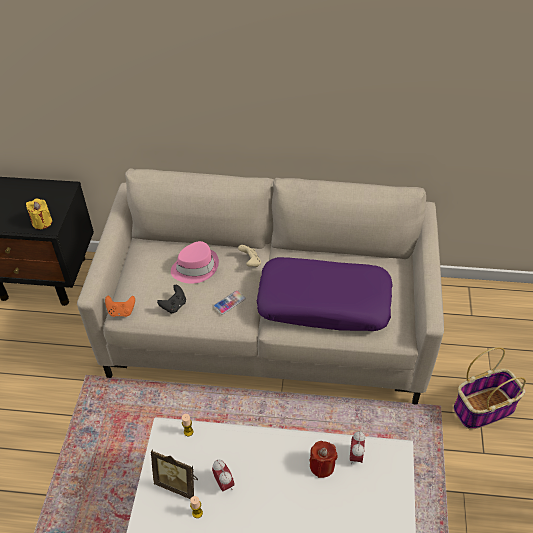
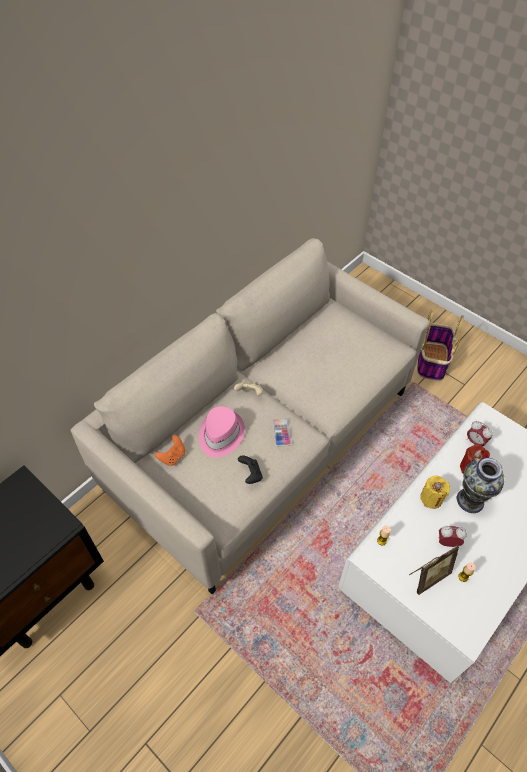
camera: 55 degrees left, 5 degrees up
(42, 222) = (49, 528): yellow candle -> yellow candle (431, 498)
(121, 311) = (221, 520): orange game controller -> orange game controller (173, 456)
(283, 482) = (470, 500): none -> vase
(324, 302) = (333, 372): purple pillow -> none

